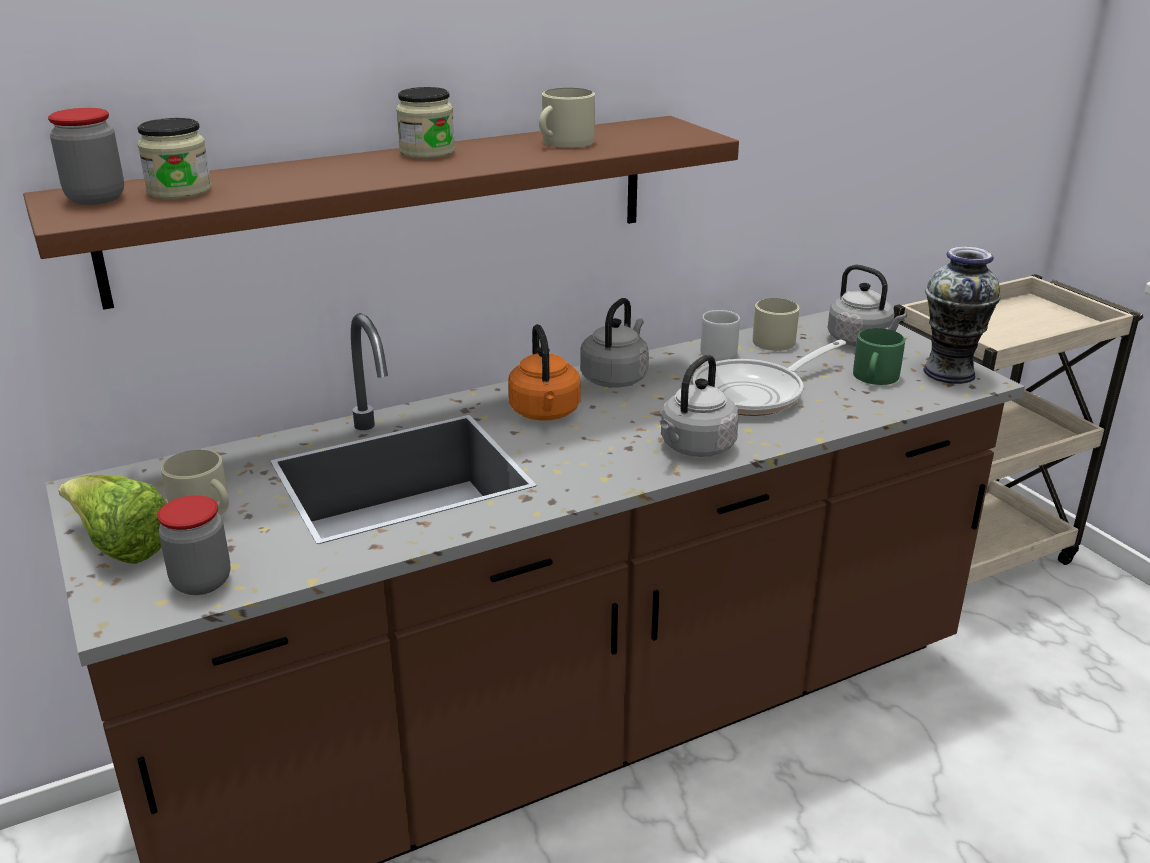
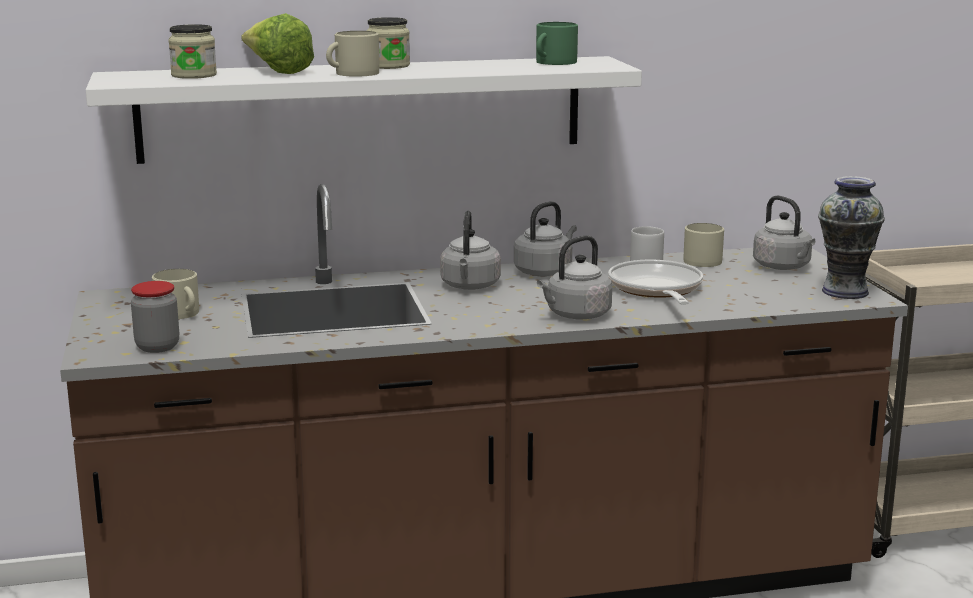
camera: 15 degrees right, 10 degrees down
(96, 198) = (136, 76): jar -> none
(121, 546) = (113, 325): lettuce -> lettuce (276, 71)
(391, 206) = (362, 108): brown shelf -> white shelf
(545, 413) = (470, 286): orange kettle -> grey kettle
(563, 142) = (498, 65): beige mug -> beige mug (352, 73)
(755, 394) = (656, 290): frying pan -> frying pan turned 105 degrees clockwise
(874, 377) = (772, 289): green mug -> green mug (553, 62)

